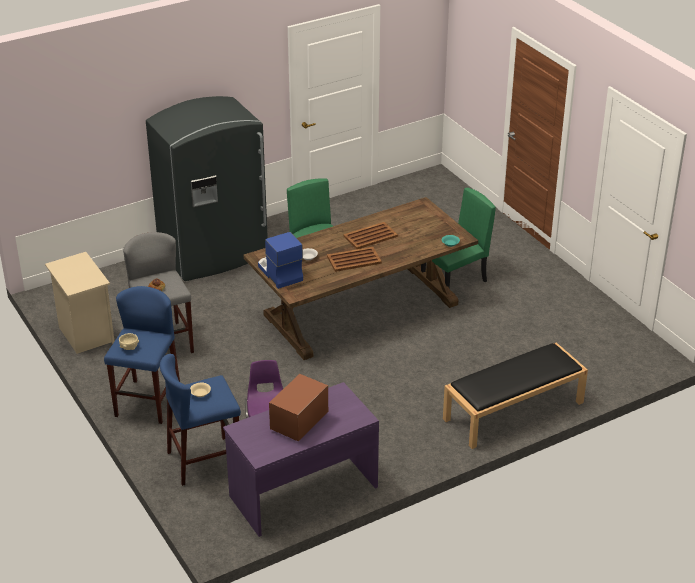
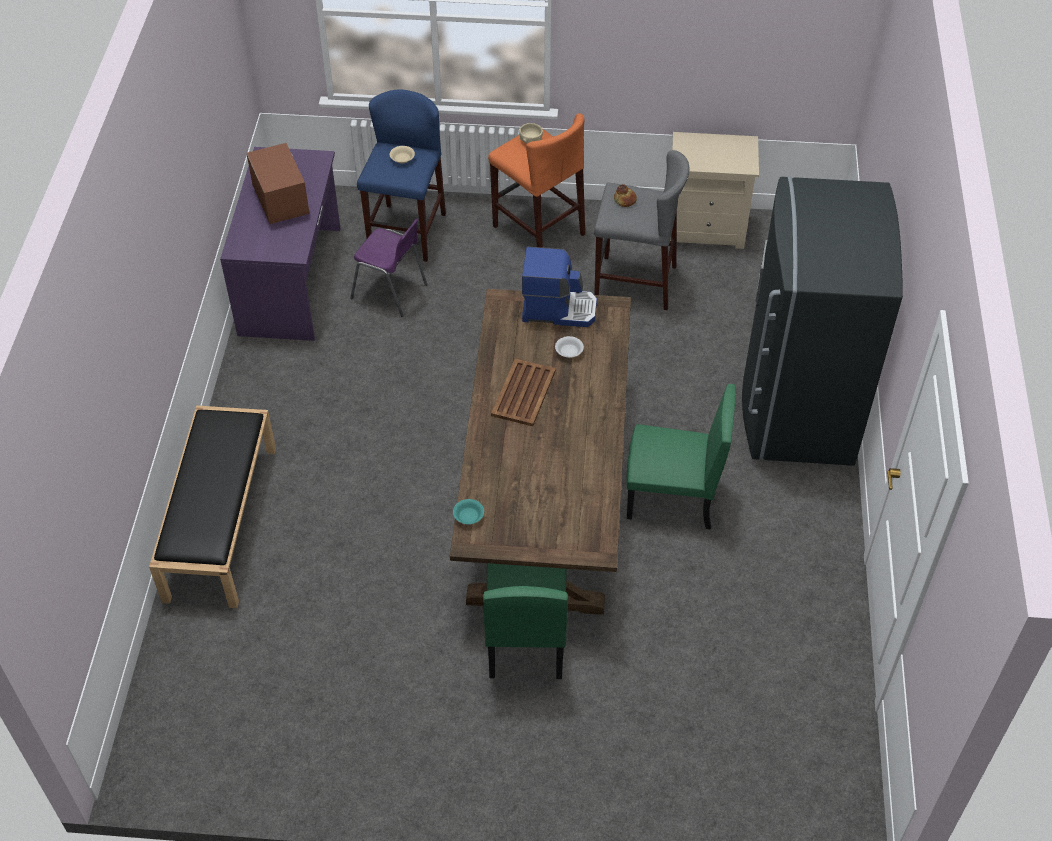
camera: 125 degrees right, 15 degrees up
(147, 402) = (538, 230): blue stool -> orange stool
(370, 236) = (564, 439): brown tray -> none

